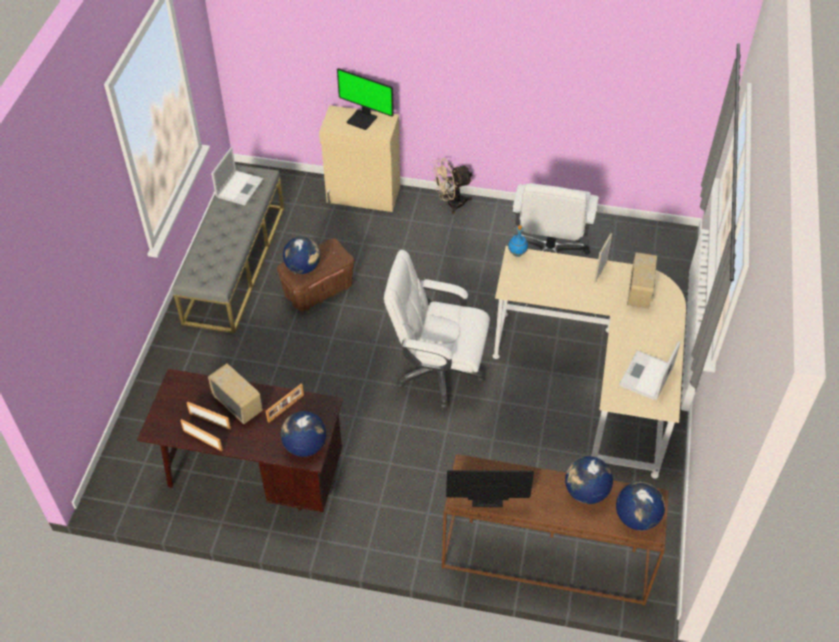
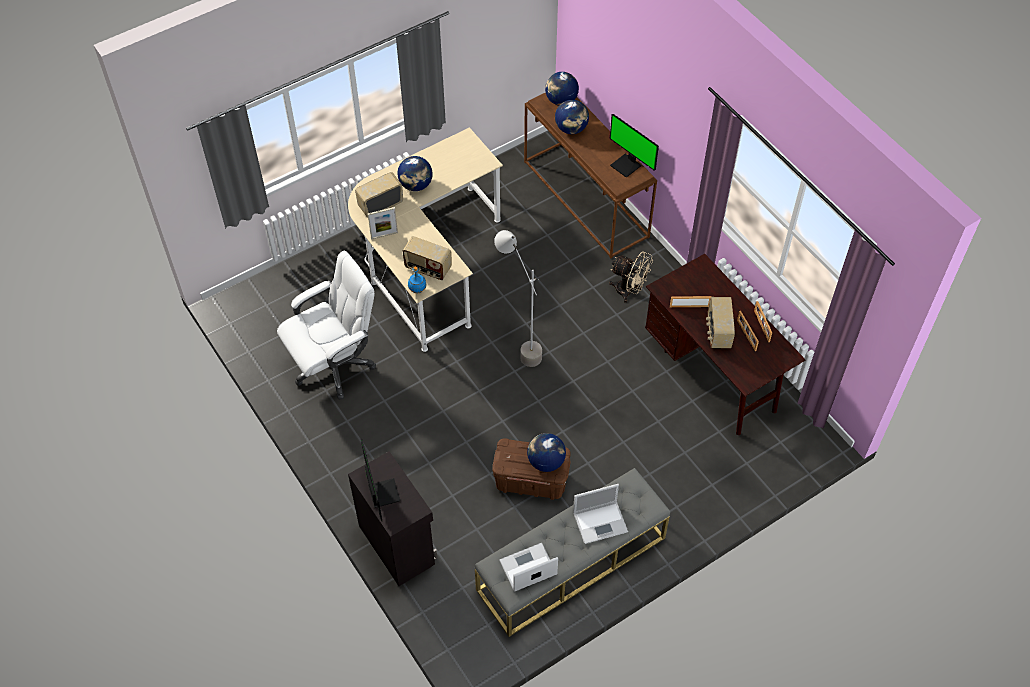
camera: 135 degrees left, 5 degrees up
(304, 446) = (700, 274): globe -> globe (416, 185)
(363, 195) = (397, 544): beige cabinet -> black cabinet
(437, 372) = (519, 346): white office chair -> grey floor lamp
(451, 203) = (341, 473): beige fan -> beige fan (629, 291)
(532, 274) = (428, 268): none -> radio
(646, 377) = (452, 159): laptop -> laptop (601, 521)

